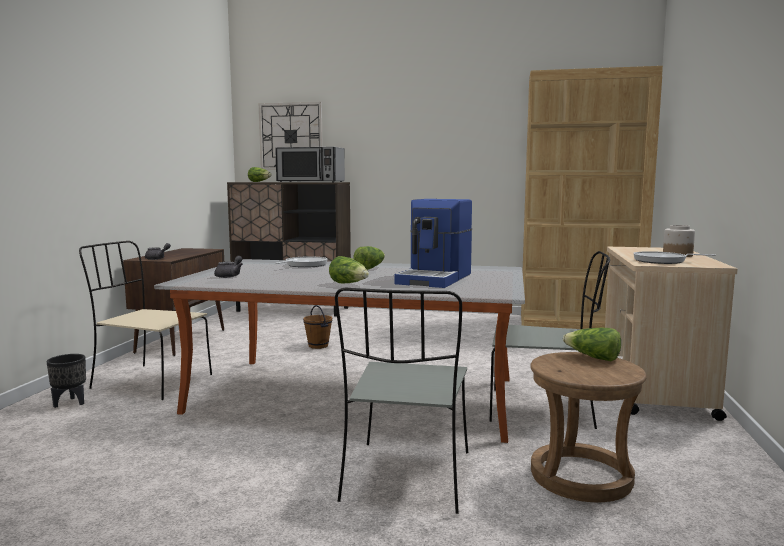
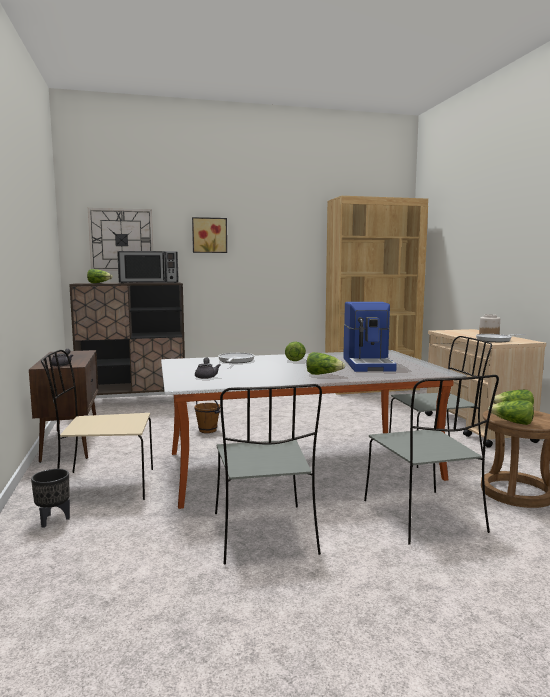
camera: 25 degrees left, 0 degrees up
(212, 455) = (265, 535): none -> grey chair
(383, 128) = (209, 235): none -> picture
(554, 371) = (512, 422): none -> lettuce

